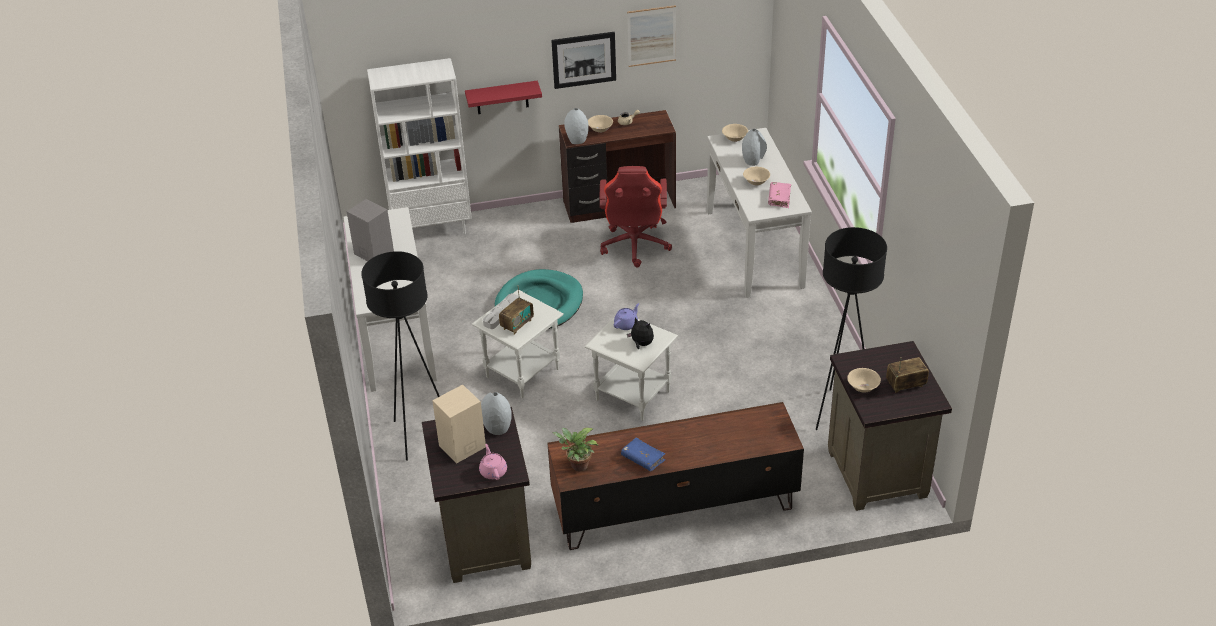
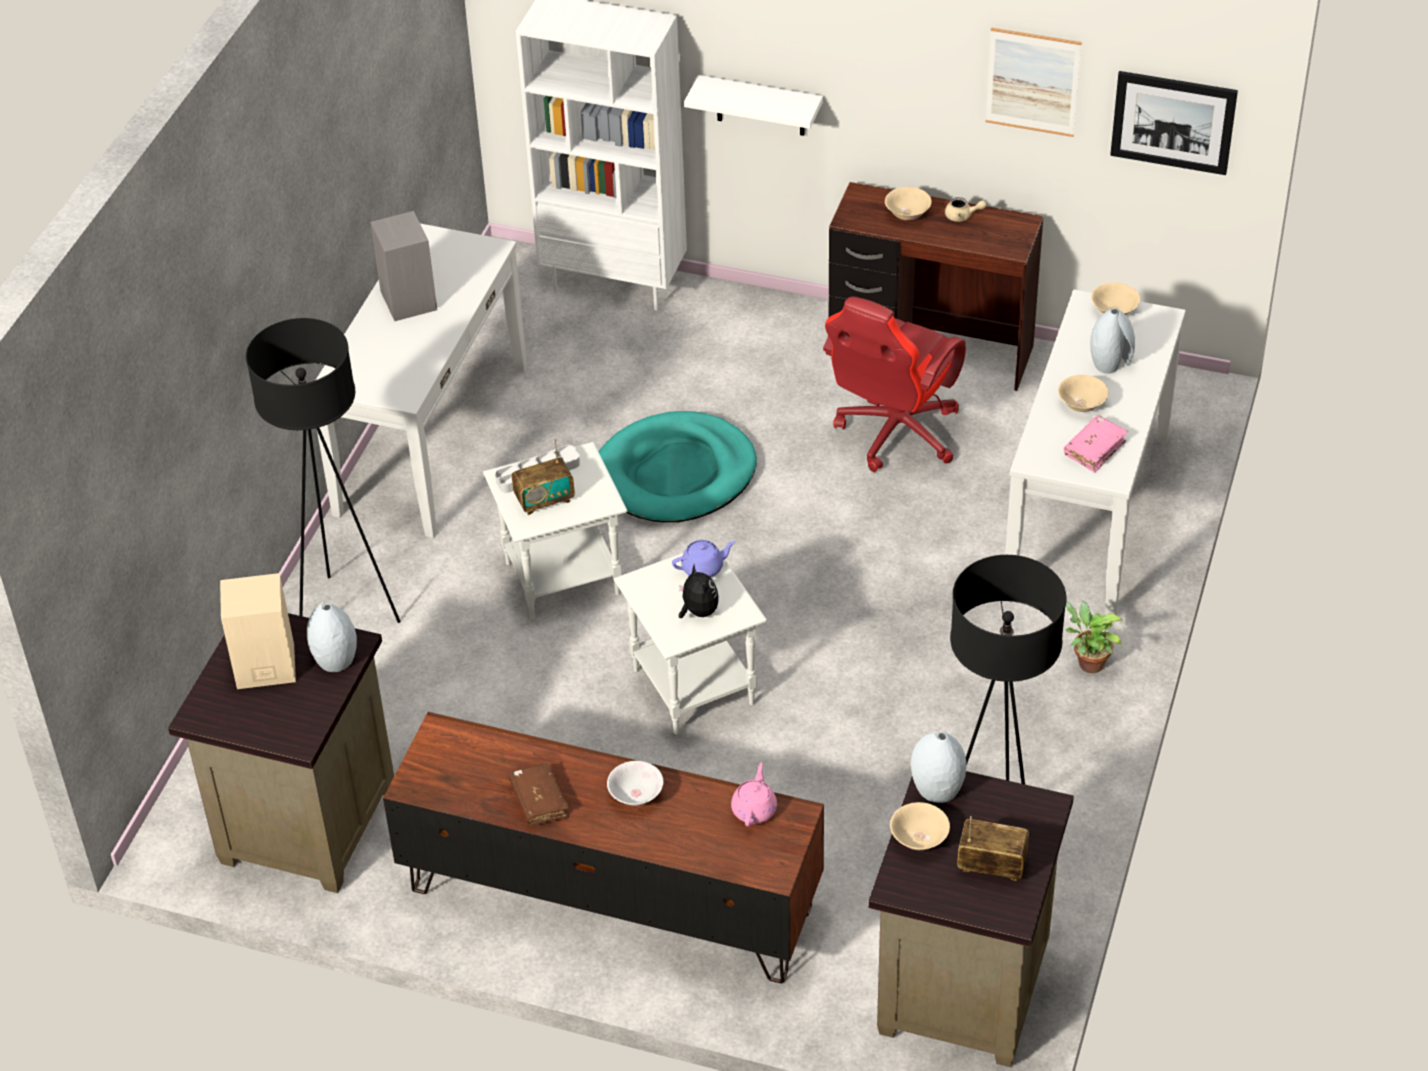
camera: 30 degrees right, 5 degrees up
(493, 471) = (275, 724): pink teapot -> pink teapot (754, 809)
(502, 97) = (760, 106): red shelf -> white shelf
(577, 140) = (856, 220): grey vase -> grey vase (938, 790)
(577, 466) = (438, 768): potted plant -> potted plant (1087, 663)
(584, 59) = (907, 86): picture -> picture (1173, 122)
(643, 459) = (539, 800): blue book -> brown book
(689, 436) = (636, 796): none -> white bowl

